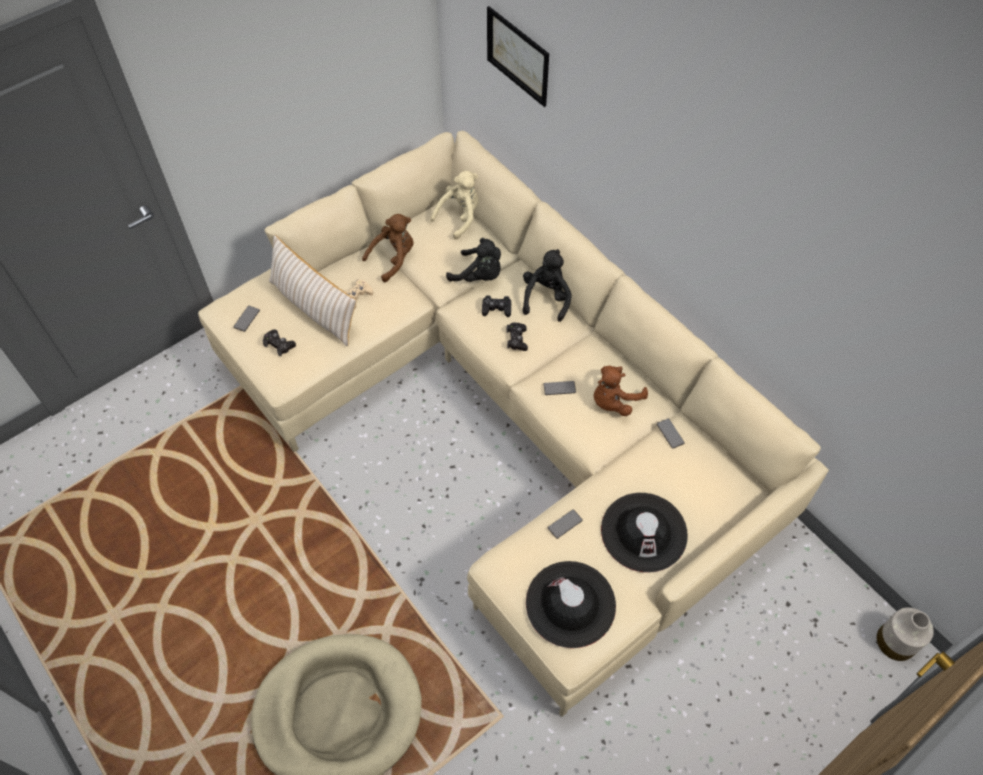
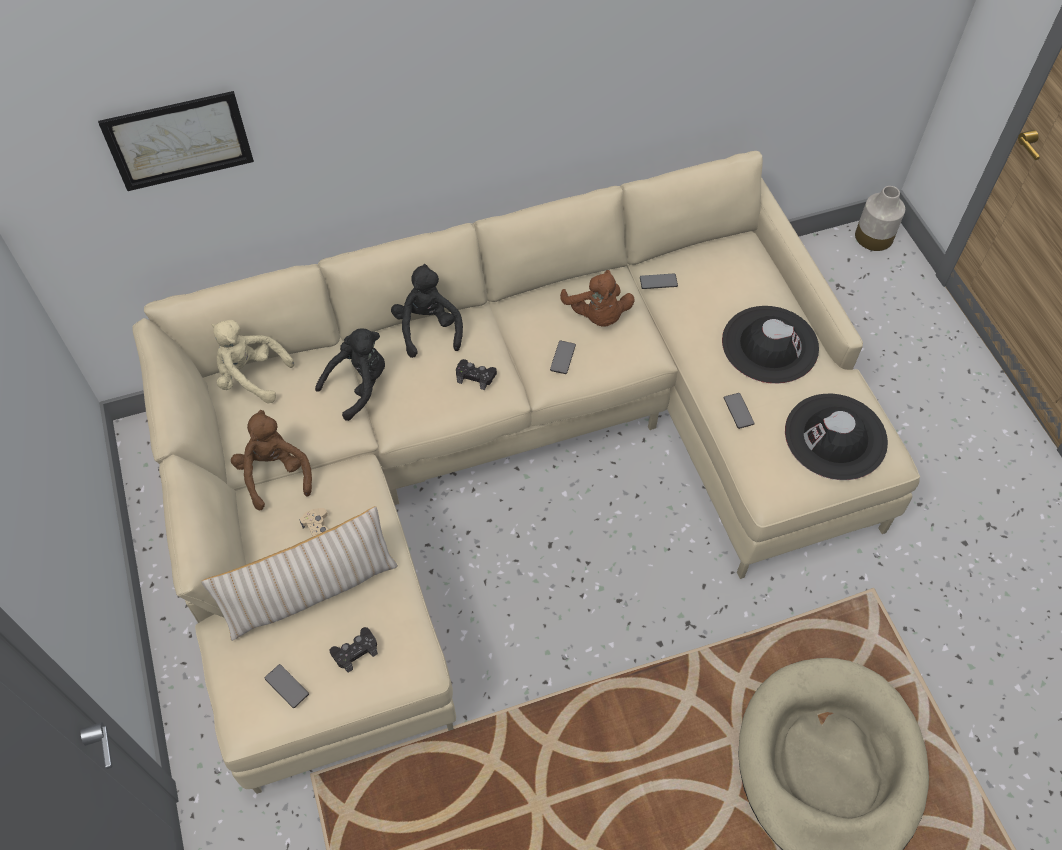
camera: 70 degrees left, 0 degrees up
(460, 217) = (251, 376): beige plush toy -> beige plush toy turned 45 degrees counterclockwise
(496, 308) = (419, 382): black game controller -> none
(546, 298) = (428, 328): black plush toy -> black plush toy turned 45 degrees clockwise

